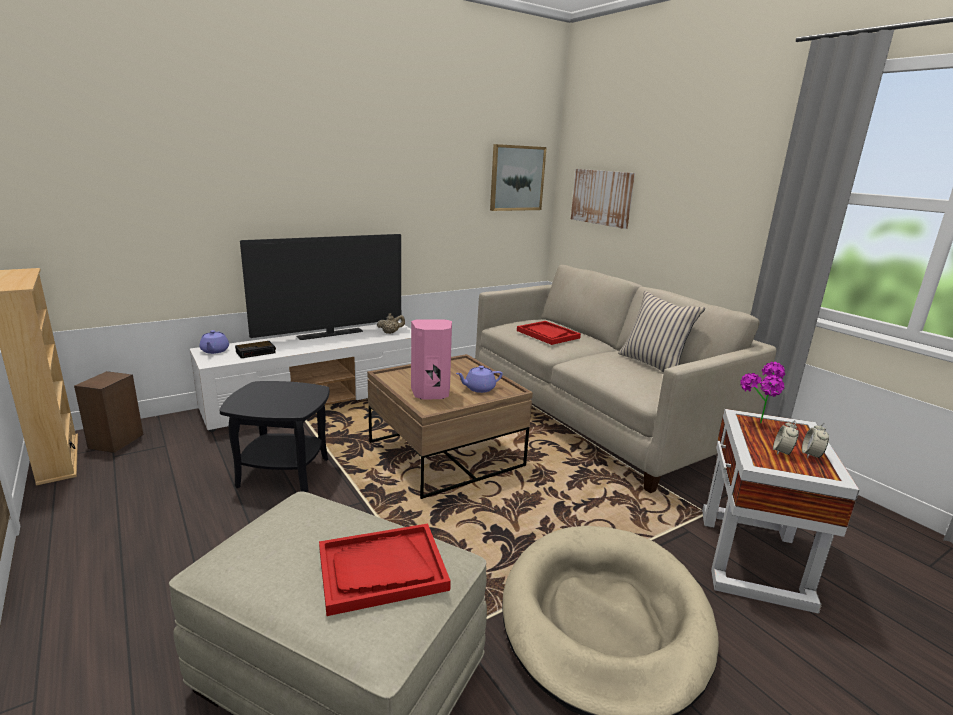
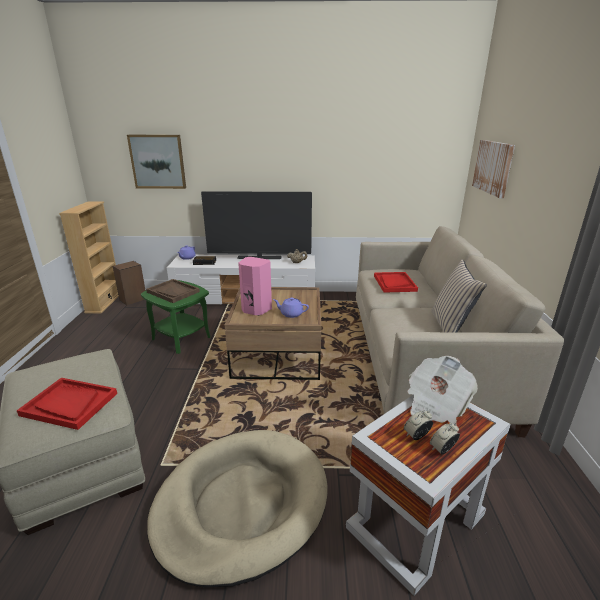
camera: 35 degrees right, 5 degrees up
(274, 397) = (173, 292): none -> brown tray
(283, 472) = (181, 338): black side table -> green side table
(517, 178) = (427, 148): picture -> picture (158, 161)
(755, 424) = (436, 404): potted plant -> newspaper

